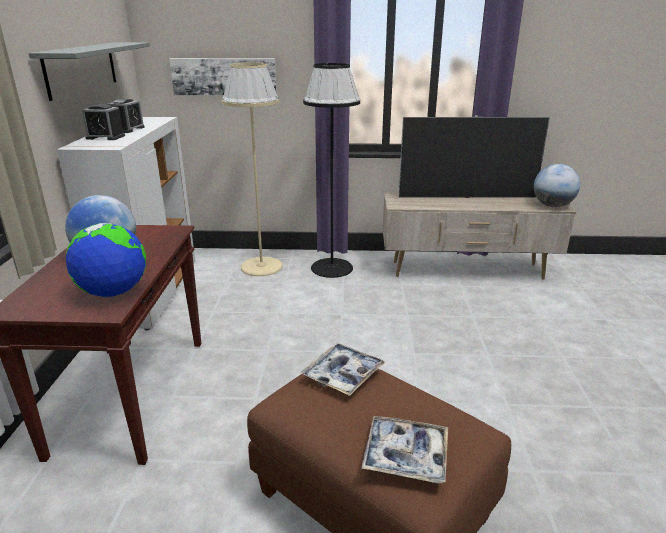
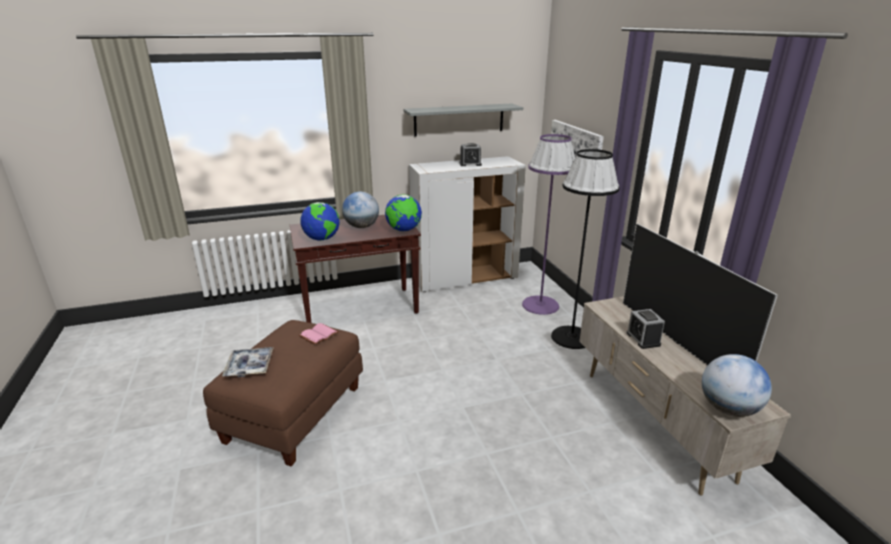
camera: 70 degrees right, 0 degrees up
(105, 137) = (444, 165): alarm clock -> alarm clock (643, 339)
(167, 232) = (403, 230): none -> globe
(261, 266) = (540, 305): beige floor lamp -> purple floor lamp
(343, 374) = (319, 335): tray -> pink book

